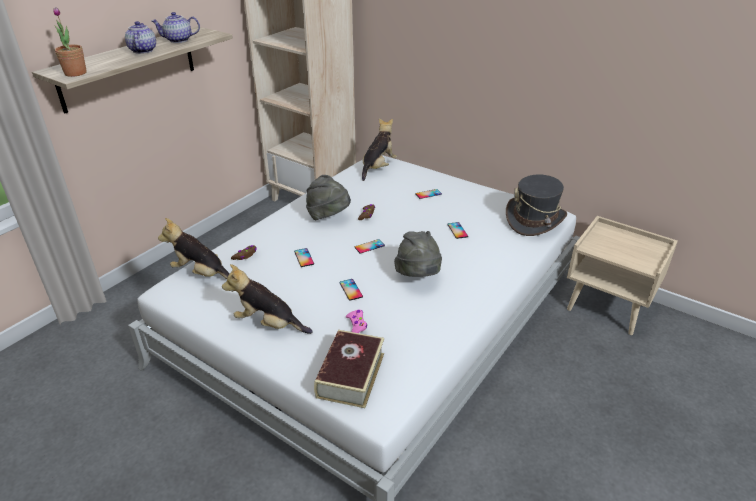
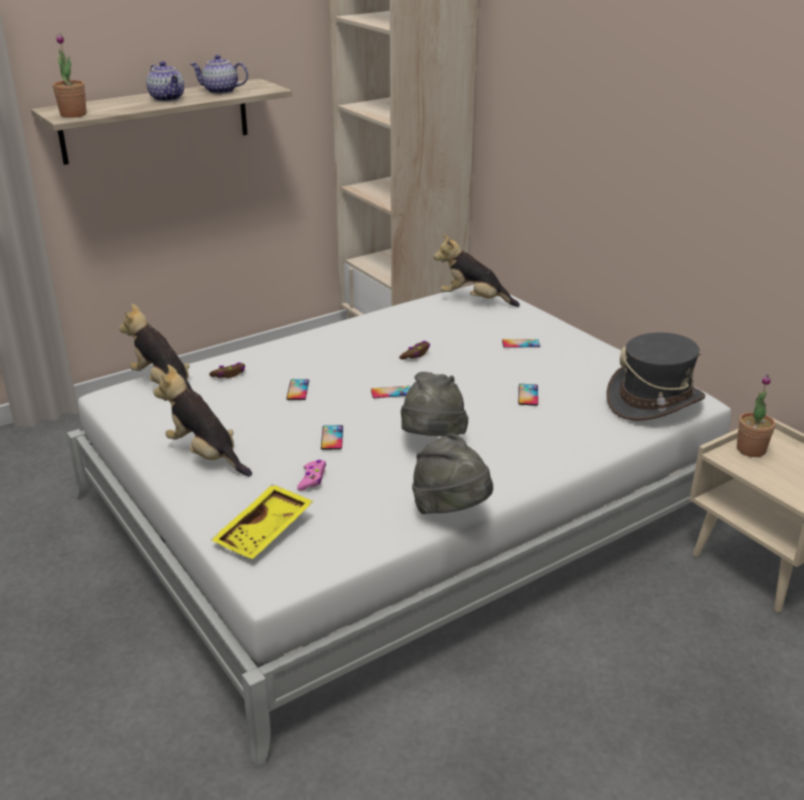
camera: 20 degrees right, 5 degrees down
(142, 51) = (168, 98): teapot -> teapot turned 135 degrees clockwise
(328, 217) = (363, 348): grey hat -> grey hat (451, 510)
(350, 375) = (265, 532): book -> yellow tray
(378, 167) = (474, 300): plush toy -> plush toy turned 120 degrees counterclockwise
(600, 240) = (751, 449): none -> potted plant

